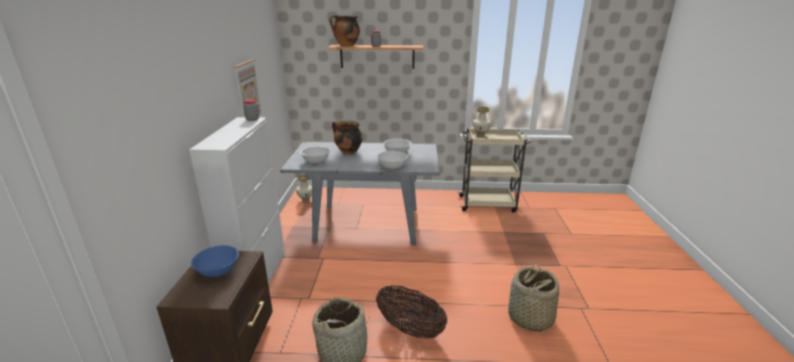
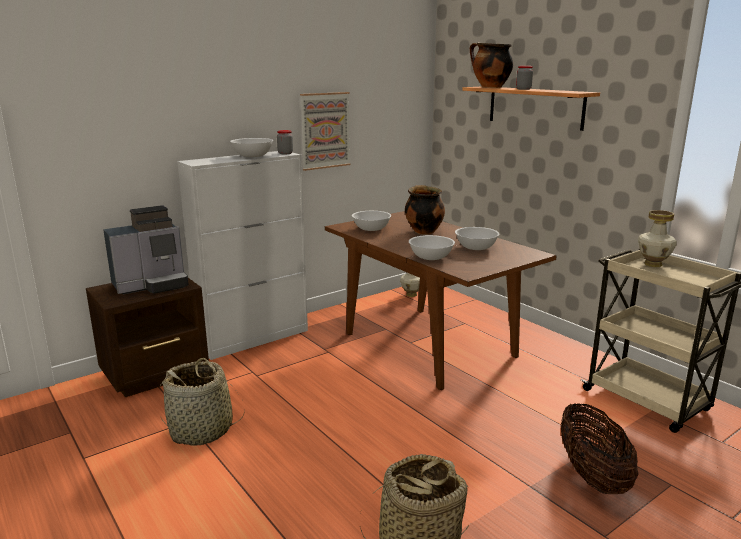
camera: 50 degrees right, 5 degrees down
(218, 270) = (152, 285): blue bowl -> coffee machine
(237, 128) = (253, 156): none -> white bowl
(366, 224) = (427, 344): grey dining table -> brown dining table
(410, 329) = (280, 455): basket -> basket (592, 475)

